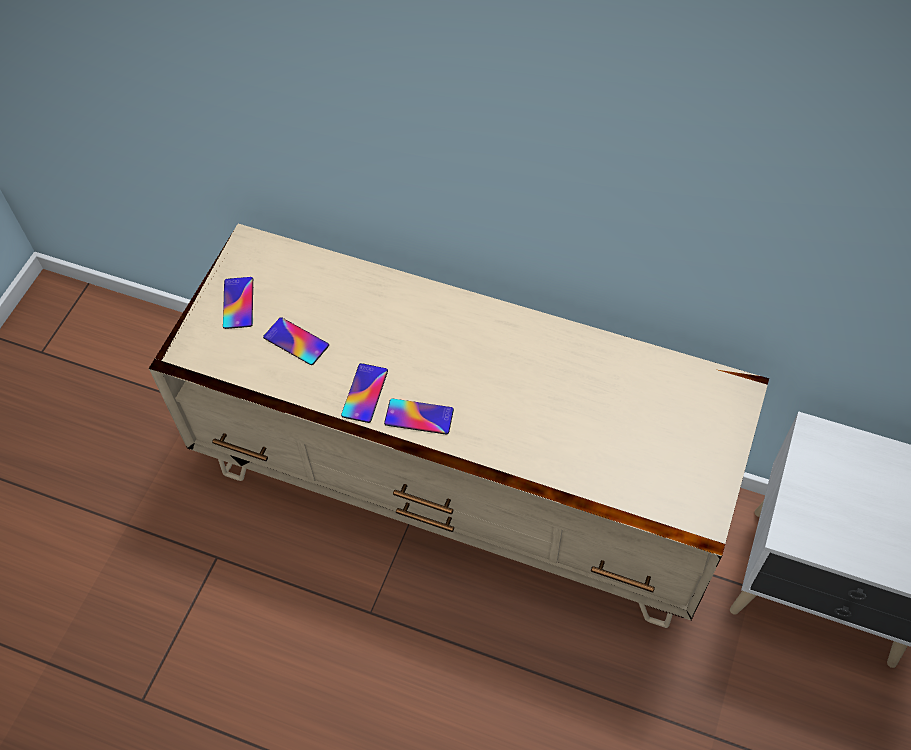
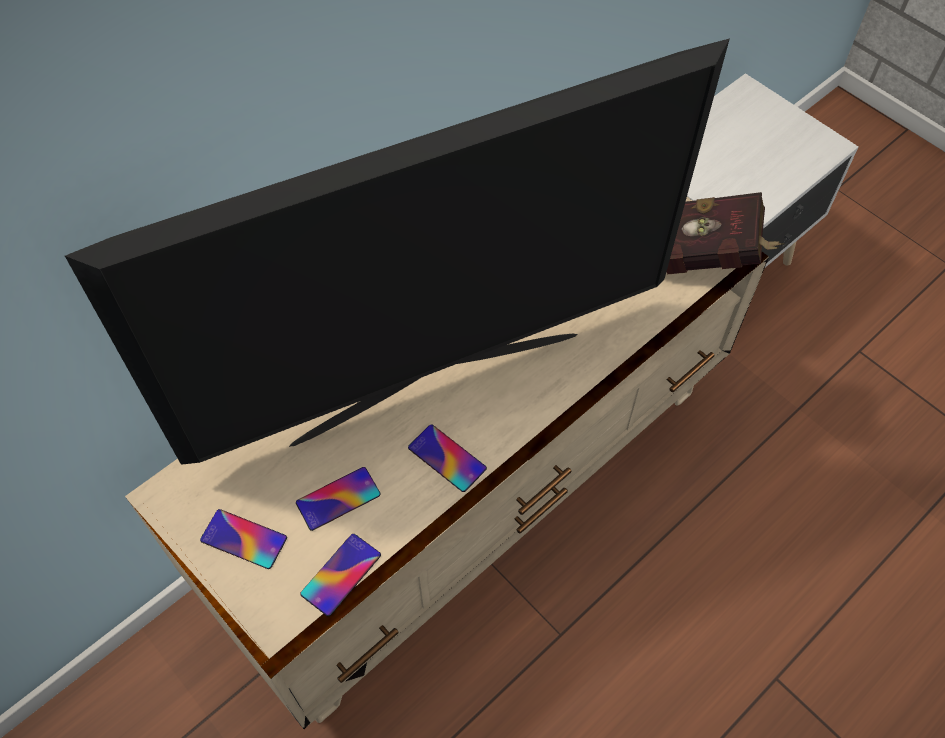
camera: 65 degrees left, 0 degrees up
(419, 417) = (504, 420): phone -> phone (341, 574)
(426, 357) = (436, 384): none -> television
(682, 500) = (703, 257): none -> red book

